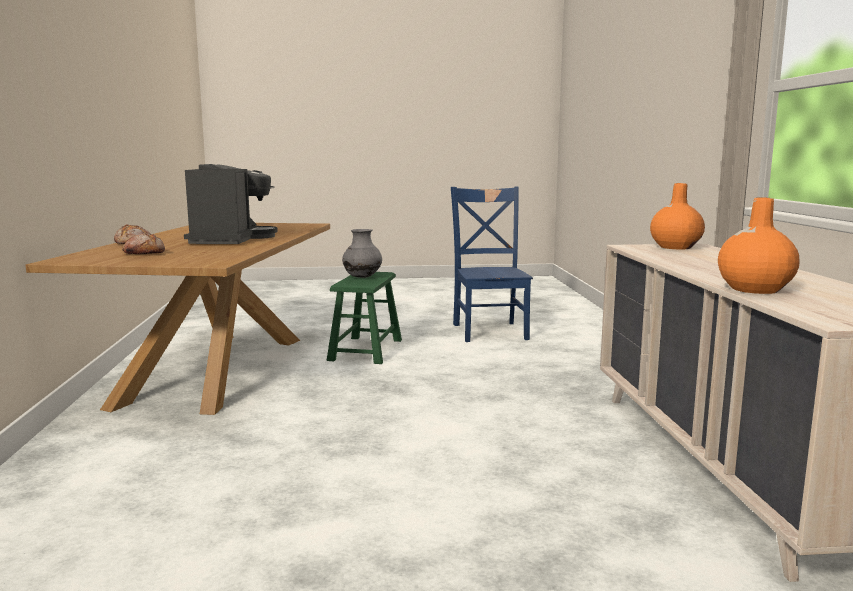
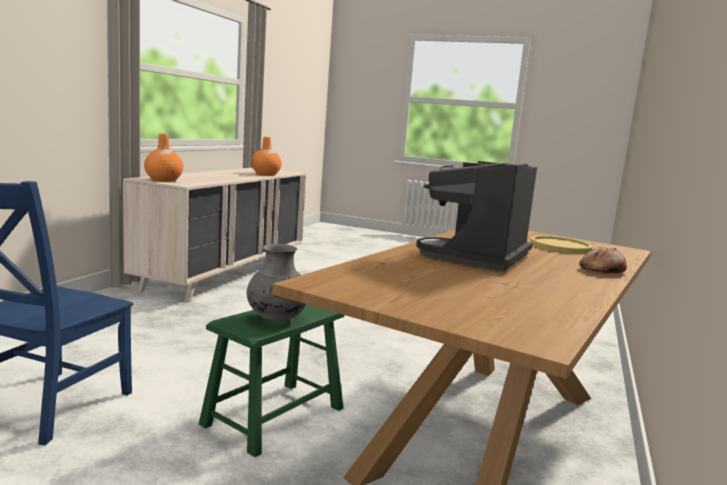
camera: 155 degrees left, 0 degrees up
(144, 253) = (560, 247): bread -> yellow plate

